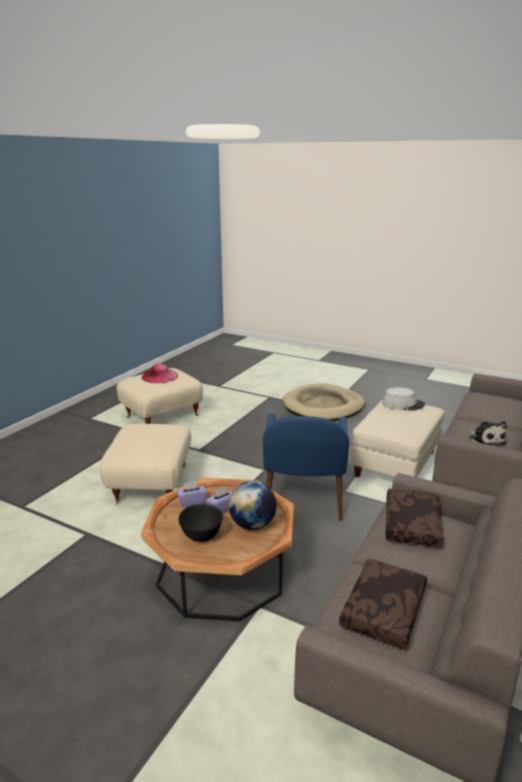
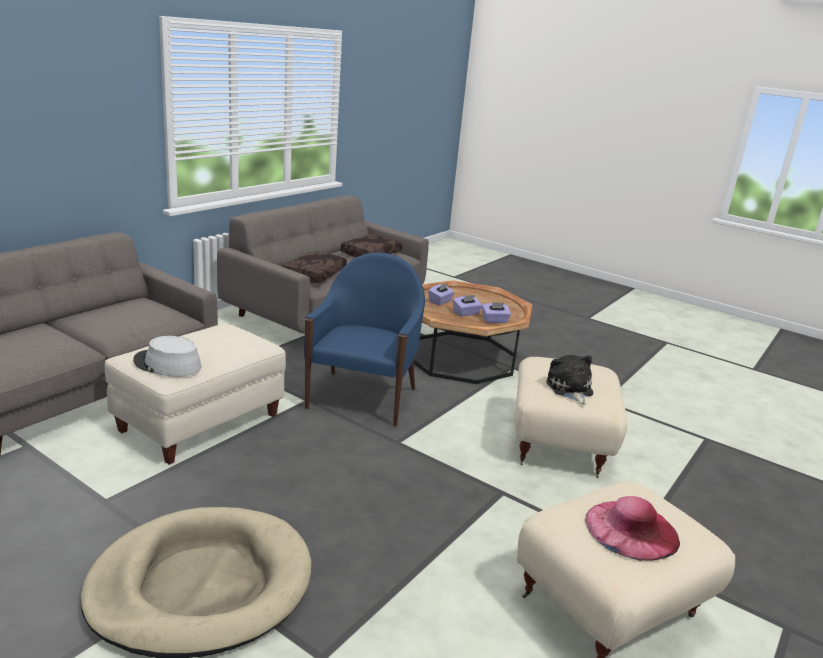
camera: 175 degrees left, 0 degrees up
(202, 536) = (482, 301): black bowl -> none
(252, 524) = (440, 301): globe -> purple tissue box
(486, 440) = (135, 311): plush toy -> plush toy (570, 389)

